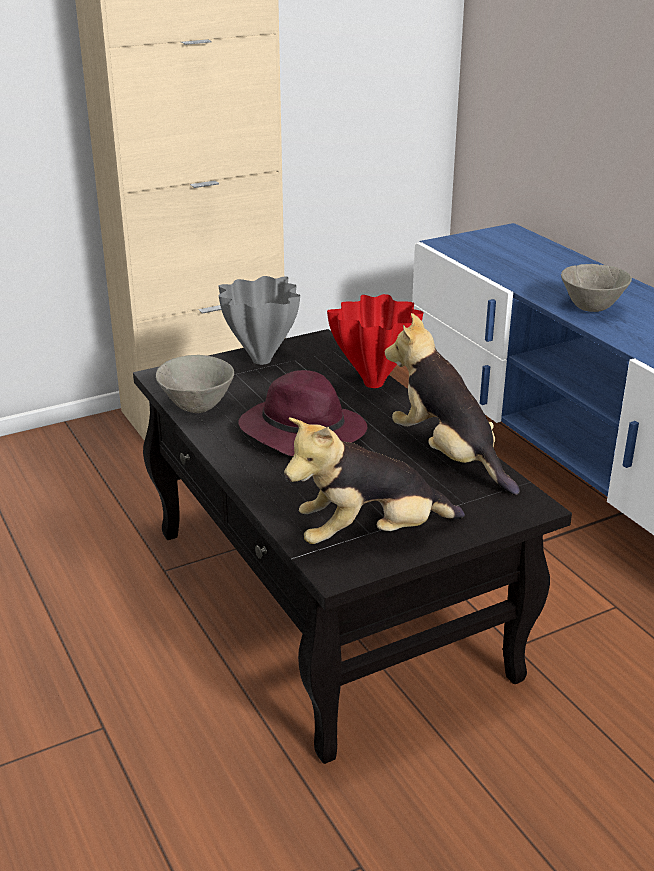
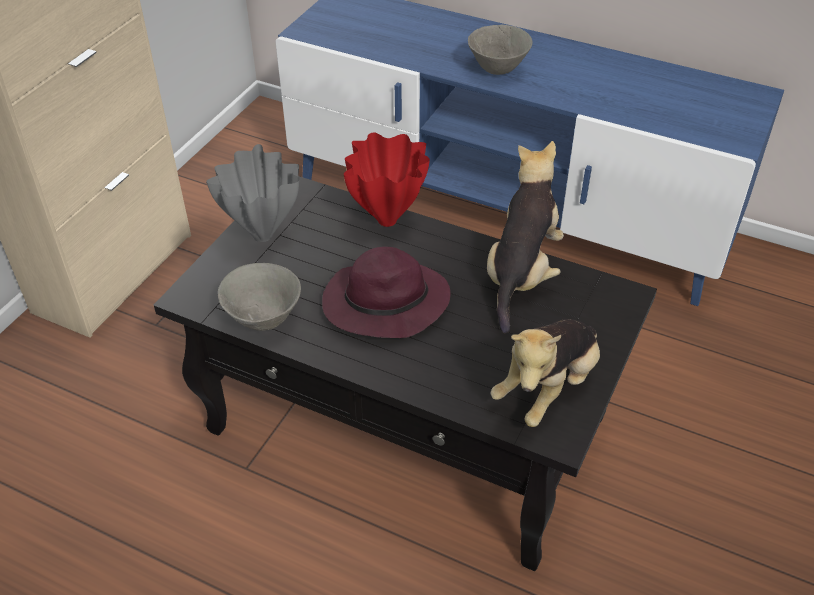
camera: 35 degrees left, 15 degrees up
(448, 455) = (521, 274): plush toy -> plush toy turned 90 degrees clockwise

